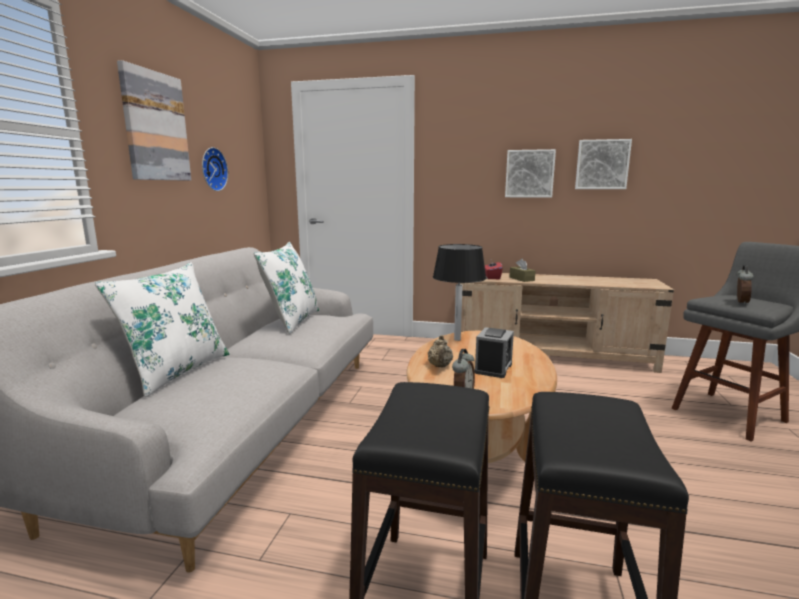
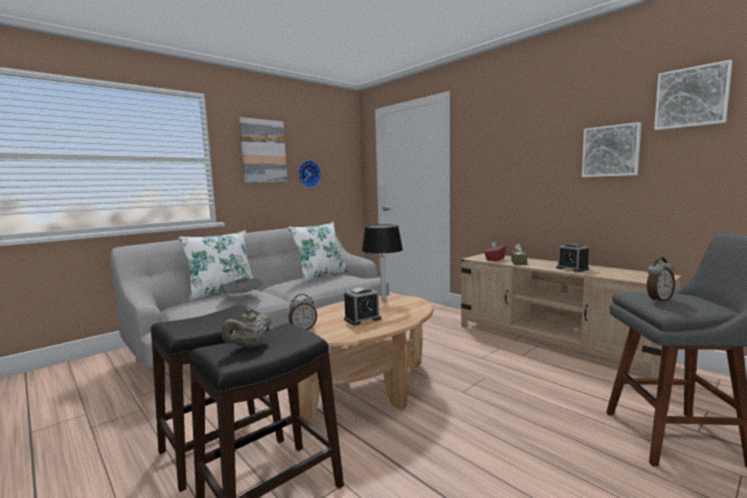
camera: 35 degrees right, 5 degrees down
(244, 373) = (242, 297): none -> newspaper
(440, 366) = (333, 311): beige teapot -> beige teapot (249, 346)
(529, 174) = (539, 164): picture -> picture (691, 97)
(577, 281) = (572, 268): none -> alarm clock

